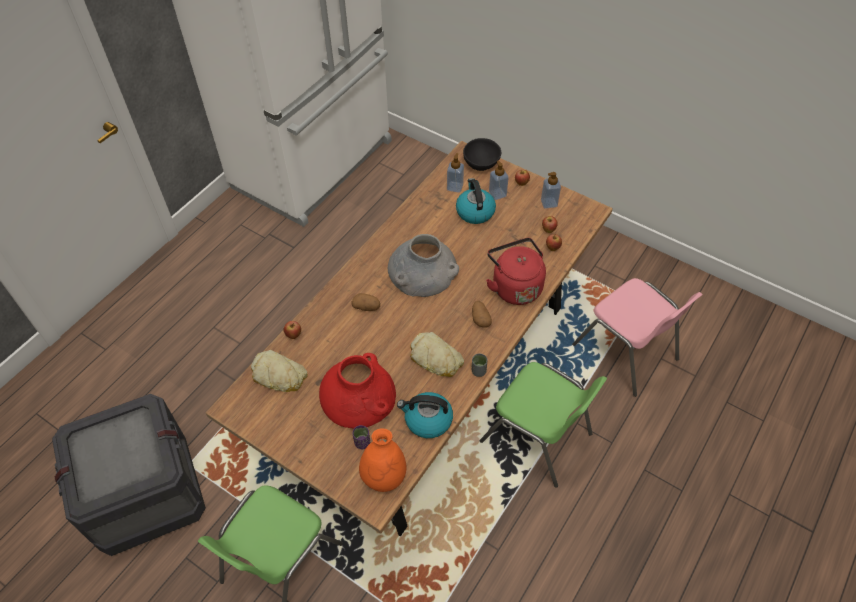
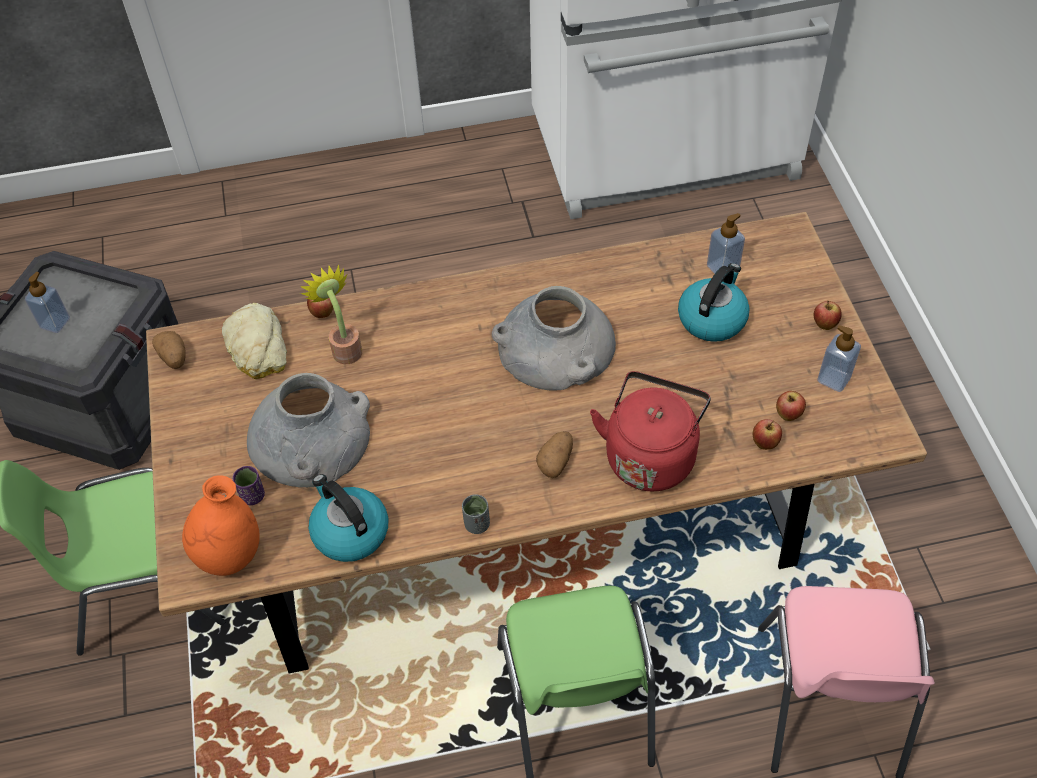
camera: 45 degrees right, 0 degrees up
(324, 343) = (344, 348): none -> potted plant
(358, 394) = (311, 437): red vase -> grey vase
(366, 307) = (437, 342): potato -> potato (174, 357)
(436, 359) = (444, 467): bread -> none
(482, 164) = (797, 262): black bowl -> none
(497, 194) = (772, 316): soap dispenser -> soap dispenser (55, 323)

